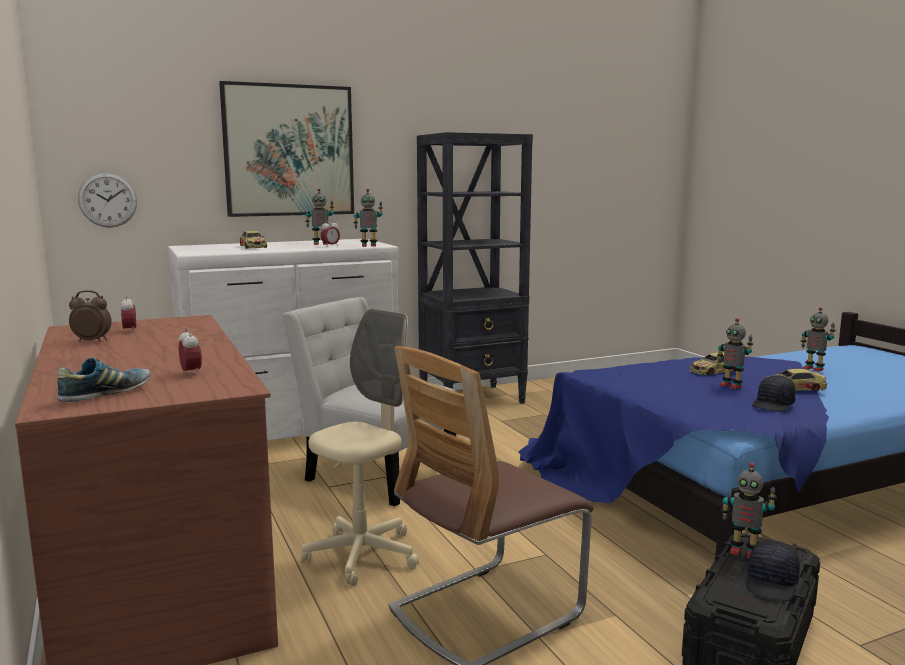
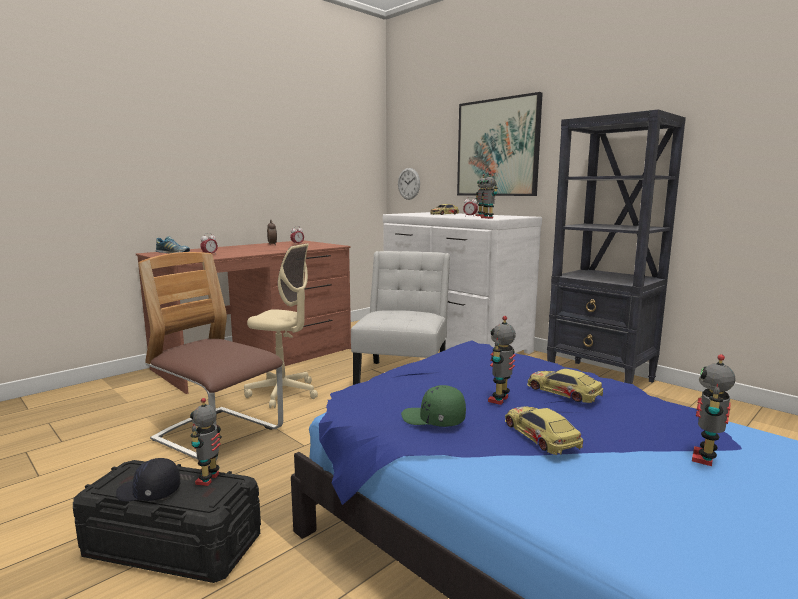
camera: 70 degrees right, 0 degrees up
(773, 405) = (433, 419): black cap -> green cap

